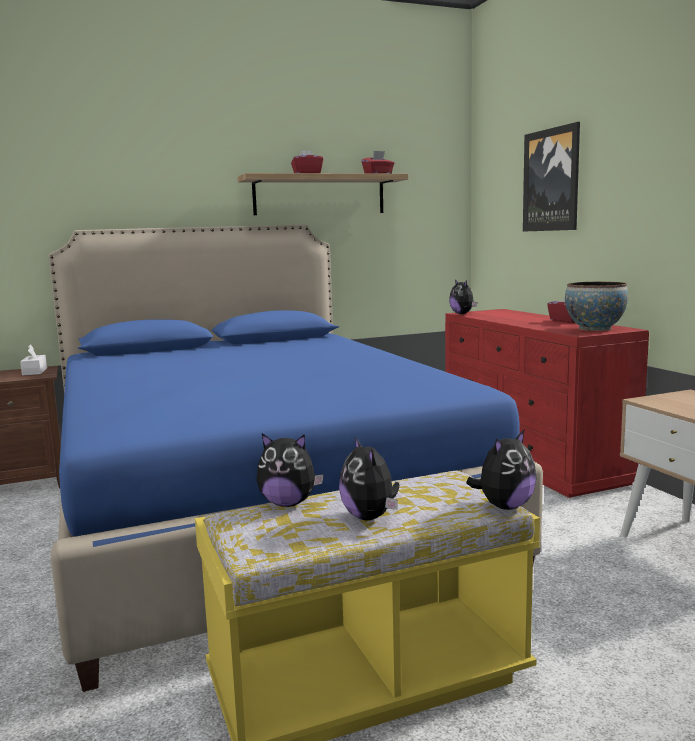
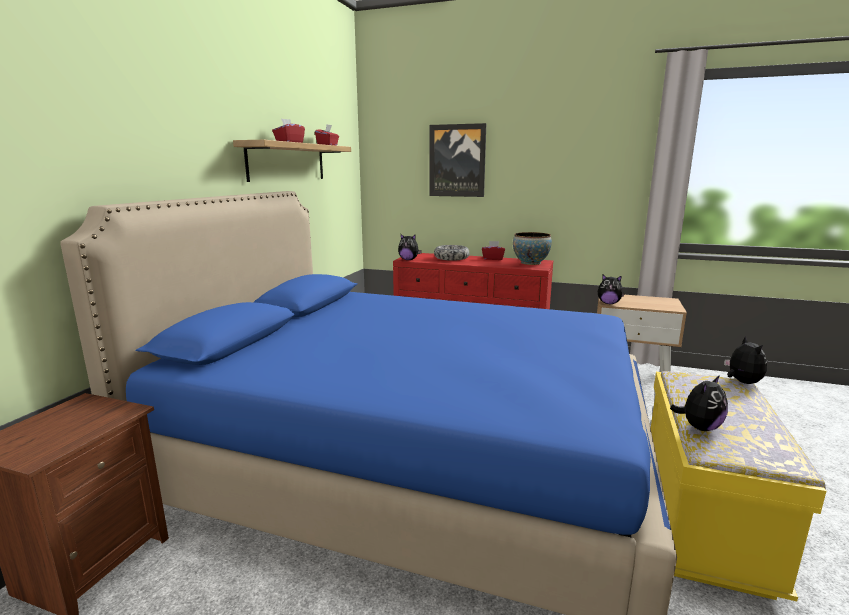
camera: 50 degrees left, 5 degrees up
(34, 371) = (88, 410): white tissue box -> none
(370, 517) = (745, 414): plush toy -> plush toy (609, 303)
(517, 316) = (451, 258): none -> bowl

